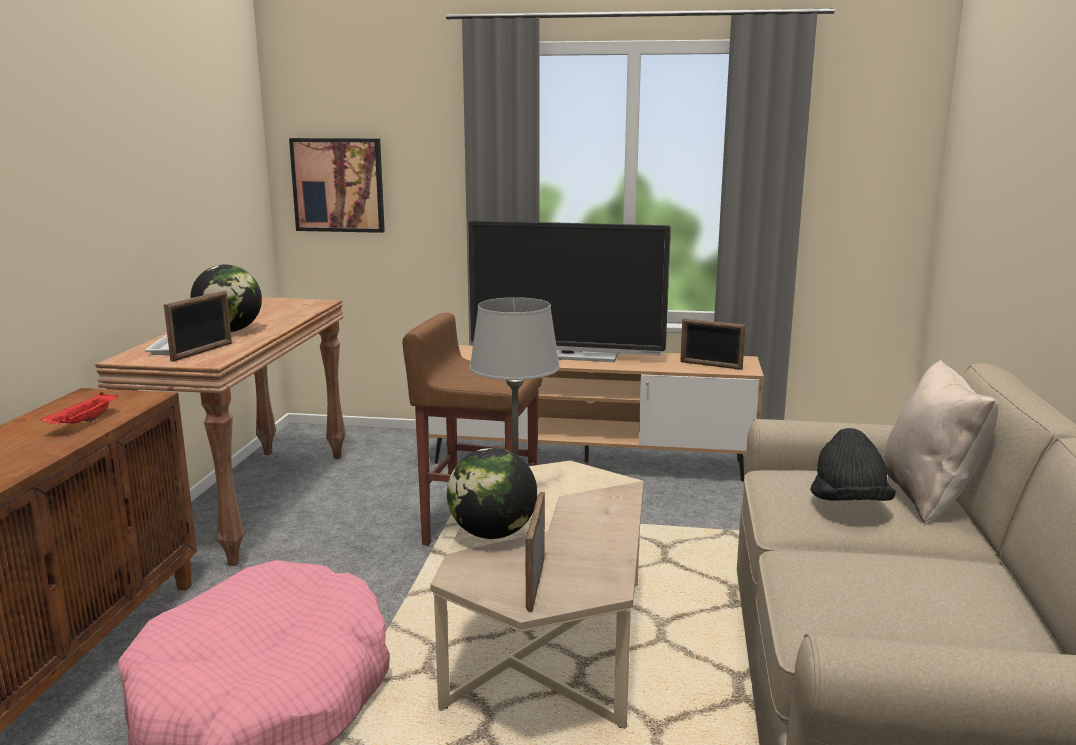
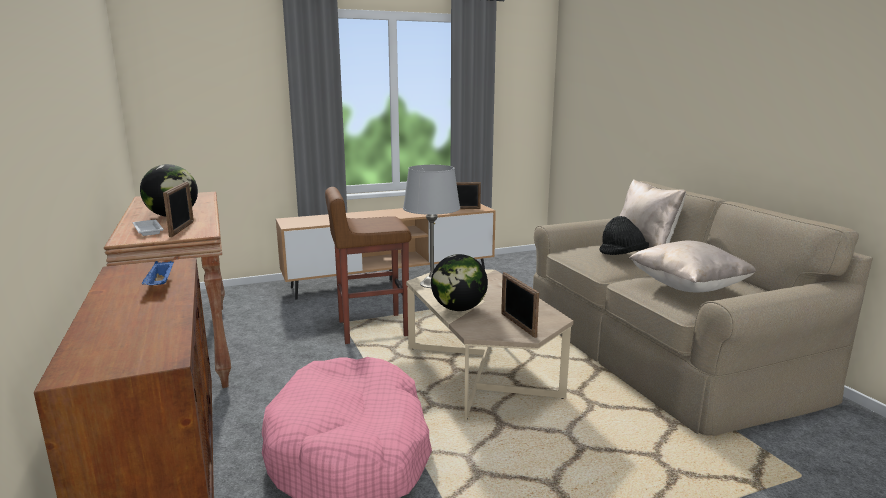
camera: 30 degrees left, 0 degrees up
(83, 423) = (161, 284): red tray -> blue tray
(338, 185) = (185, 108): picture -> none
(567, 355) = (373, 214): television -> none
(881, 594) = (688, 287): none -> beige pillow

